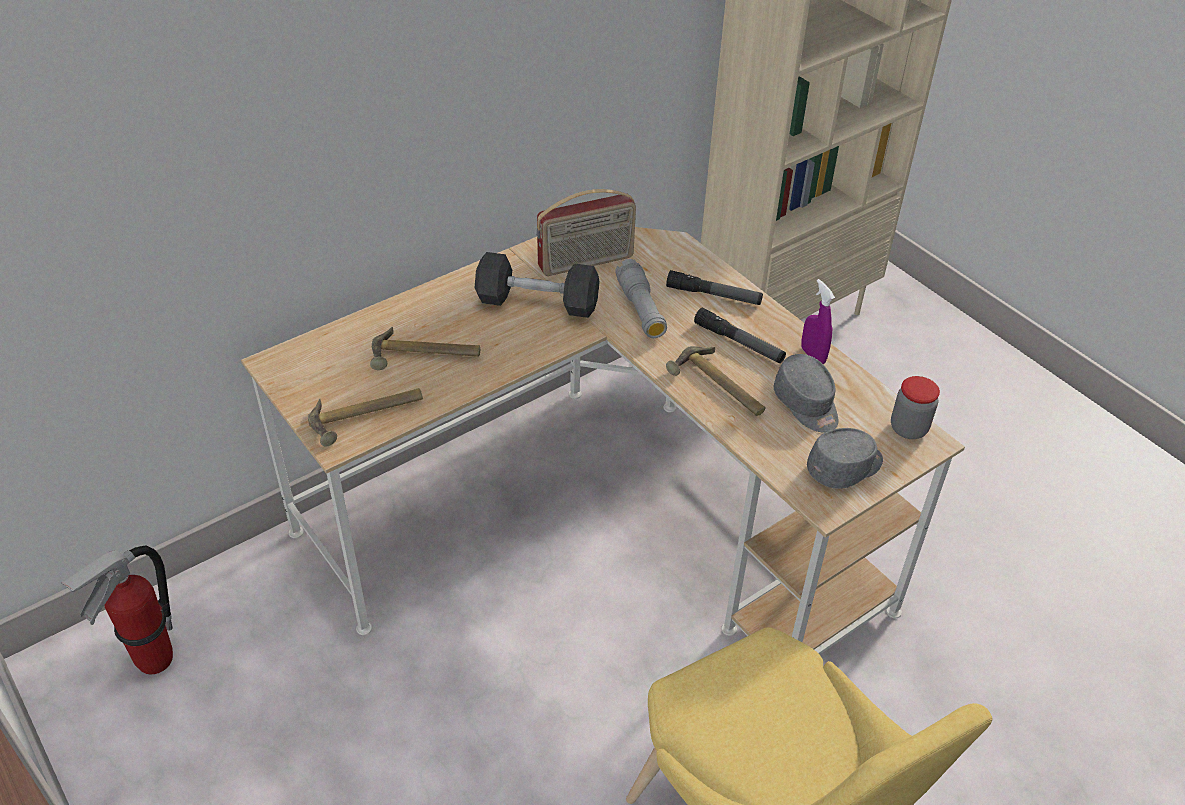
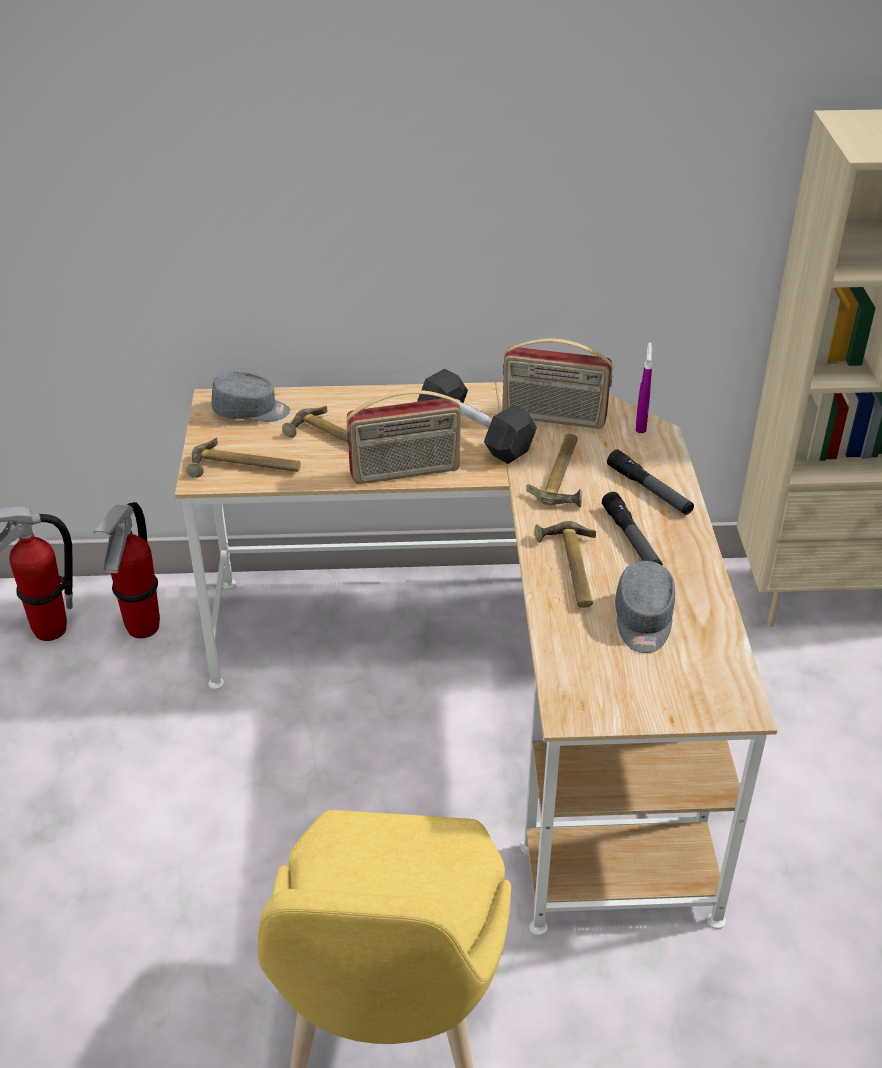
camera: 35 degrees right, 5 degrees down
(249, 613) = (142, 629): none -> fire extinguisher
(513, 360) = (405, 472): none -> radio
(641, 309) = (564, 475): grey flashlight -> hammer
(812, 356) = (696, 581): purple spray bottle -> purple spray bottle (641, 425)
(845, 467) = (625, 690): grey cap -> grey cap (251, 411)
(908, 429) = (730, 686): jar -> none

